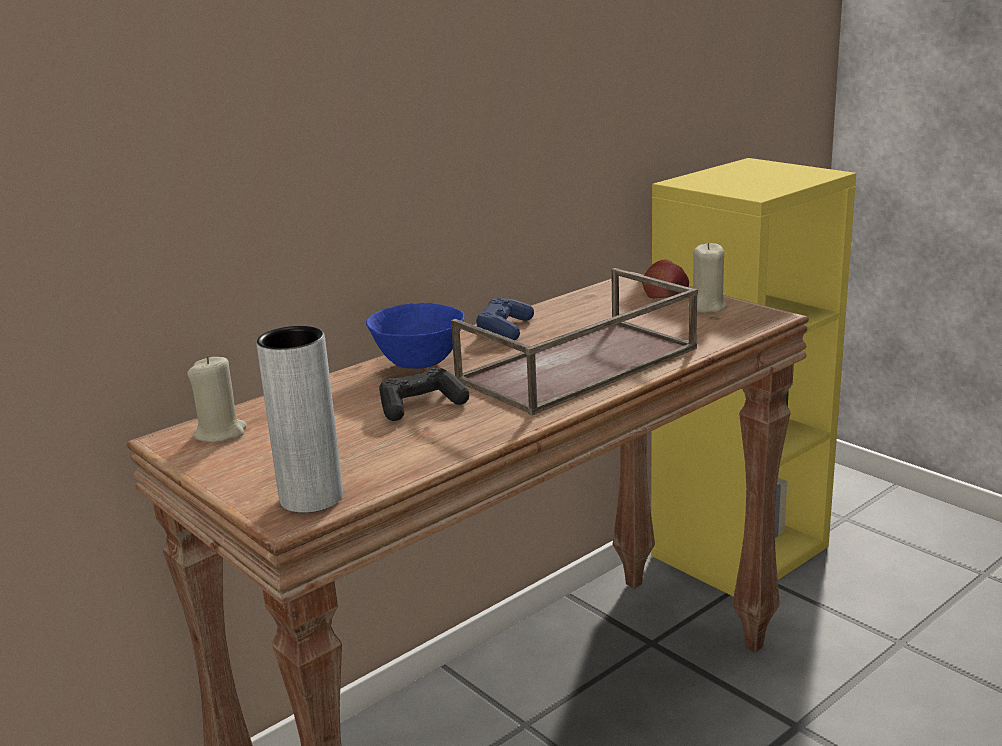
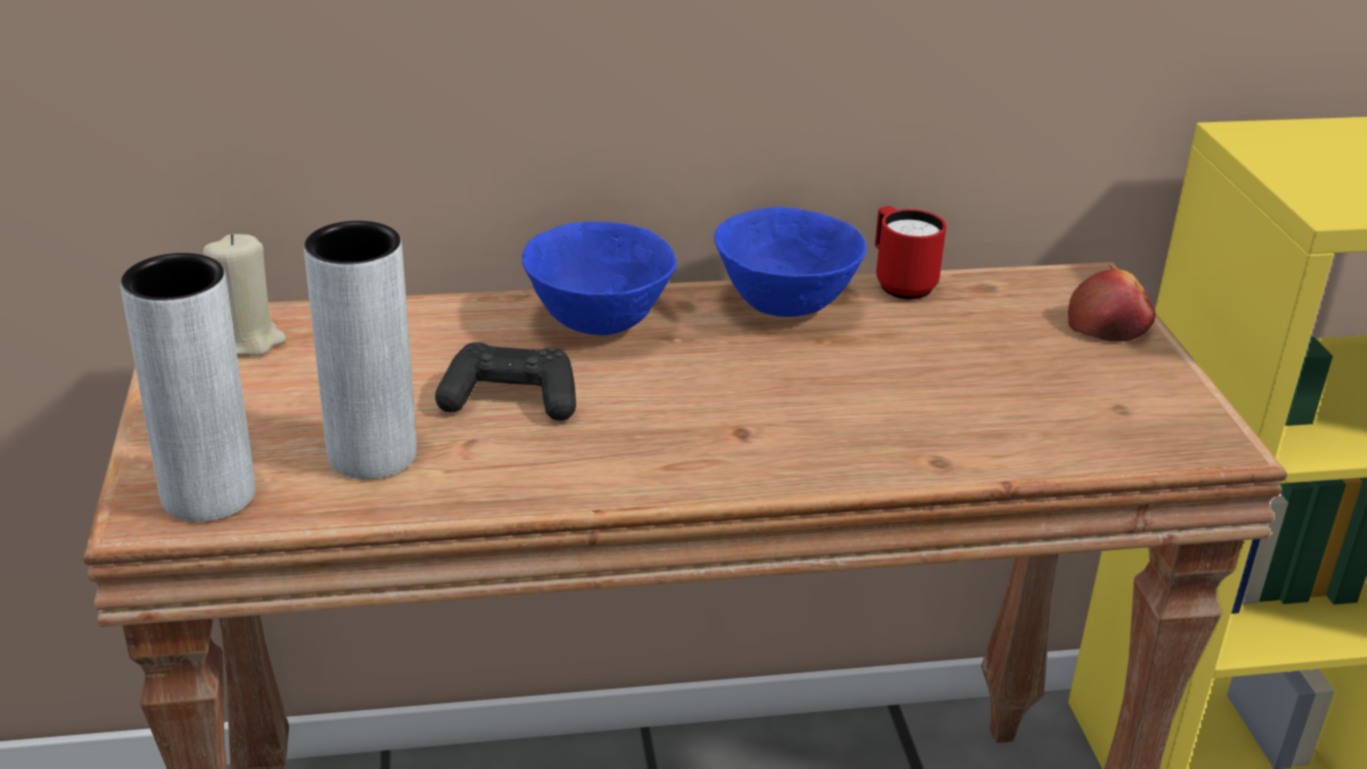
camera: 30 degrees right, 10 degrees up
(380, 450) = (372, 455): none -> grey vase
(505, 329) = (785, 305): blue game controller -> blue bowl
(547, 305) = (900, 283): none -> red mug
(578, 366) = (796, 419): brown tray -> none
(706, 307) = (1136, 382): beige candle -> none

